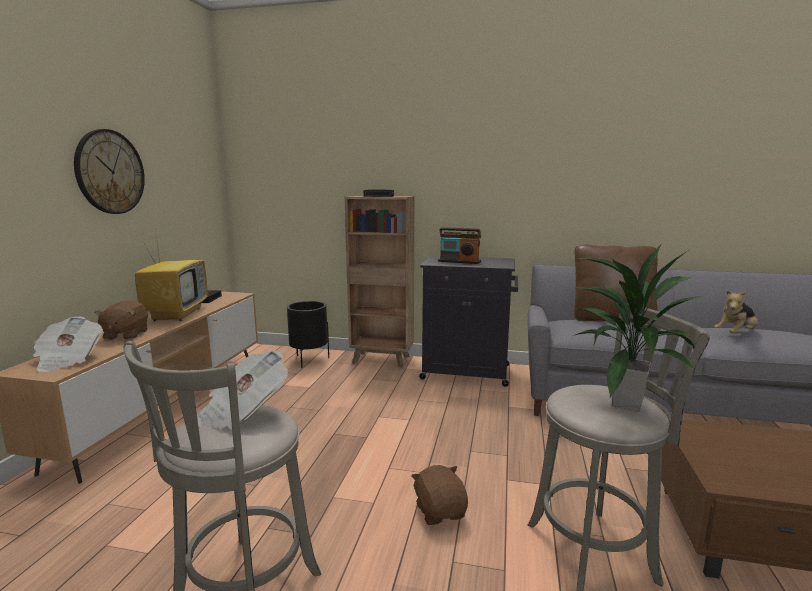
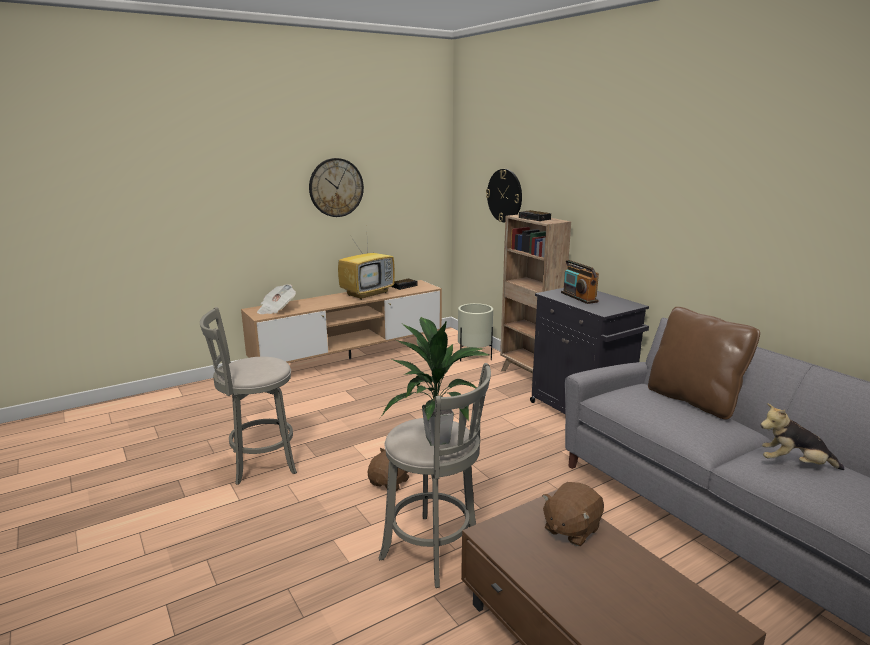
camera: 45 degrees right, 5 degrees up
(125, 335) = (320, 302): brown plush toy -> brown plush toy (571, 529)
(243, 411) = (269, 361): newspaper -> none
(309, 360) = (474, 357): black planter -> beige planter
(315, 181) = (504, 195): none -> wall clock

